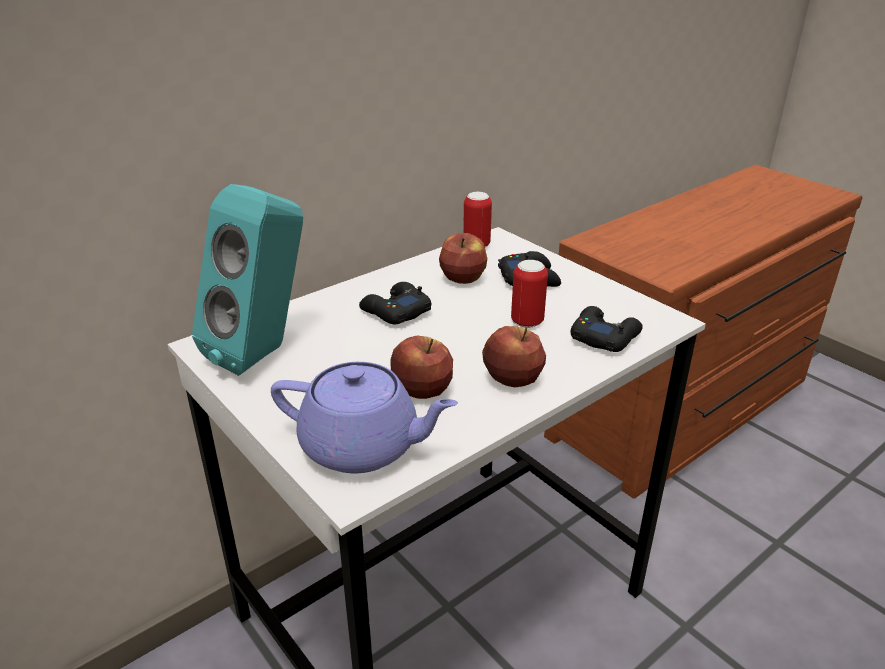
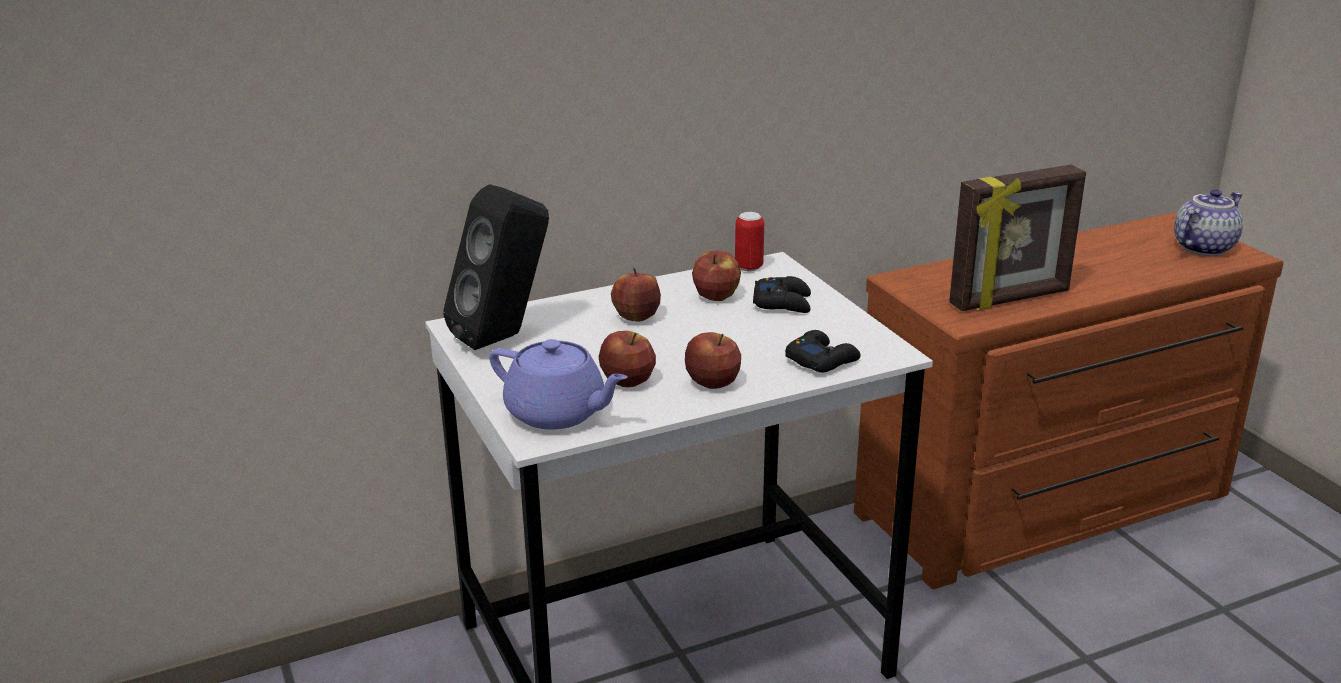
camera: 15 degrees right, 5 degrees down
(265, 352) = (505, 337): turquoise speaker -> black speaker
(395, 311) = (636, 317): black game controller -> apple
(527, 322) = (755, 339): can -> none
(690, 249) = (1010, 299): none -> picture frame
(798, 190) = (1202, 247): none -> teapot

